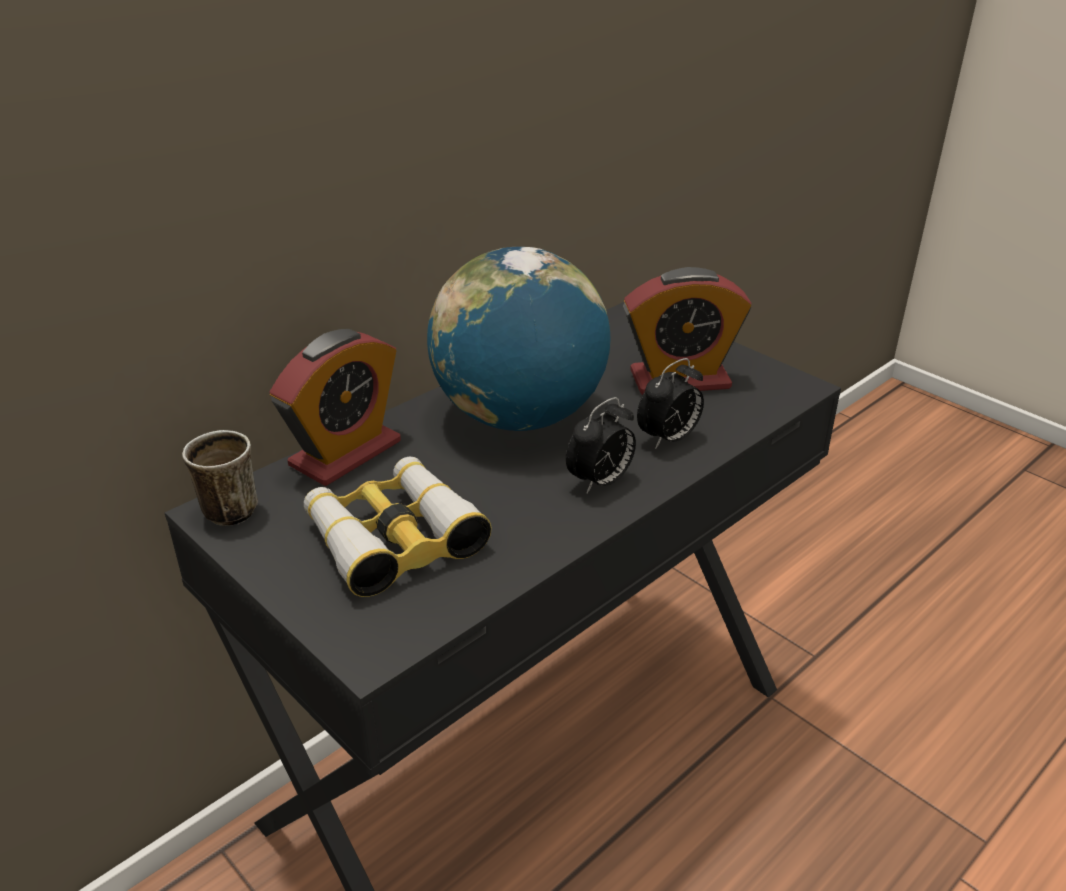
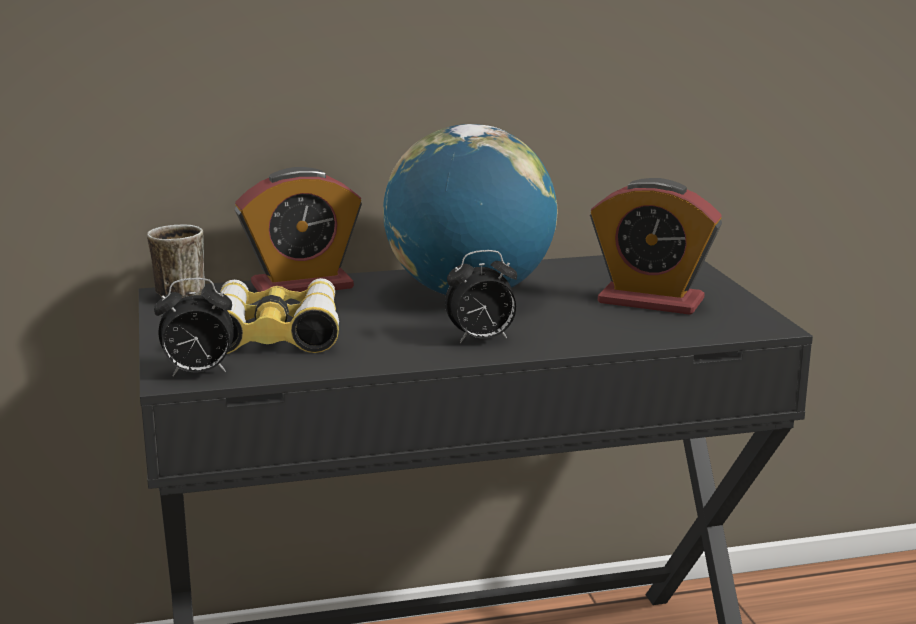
camera: 30 degrees right, 15 degrees down
(668, 439) = (582, 330): alarm clock -> alarm clock (198, 373)

